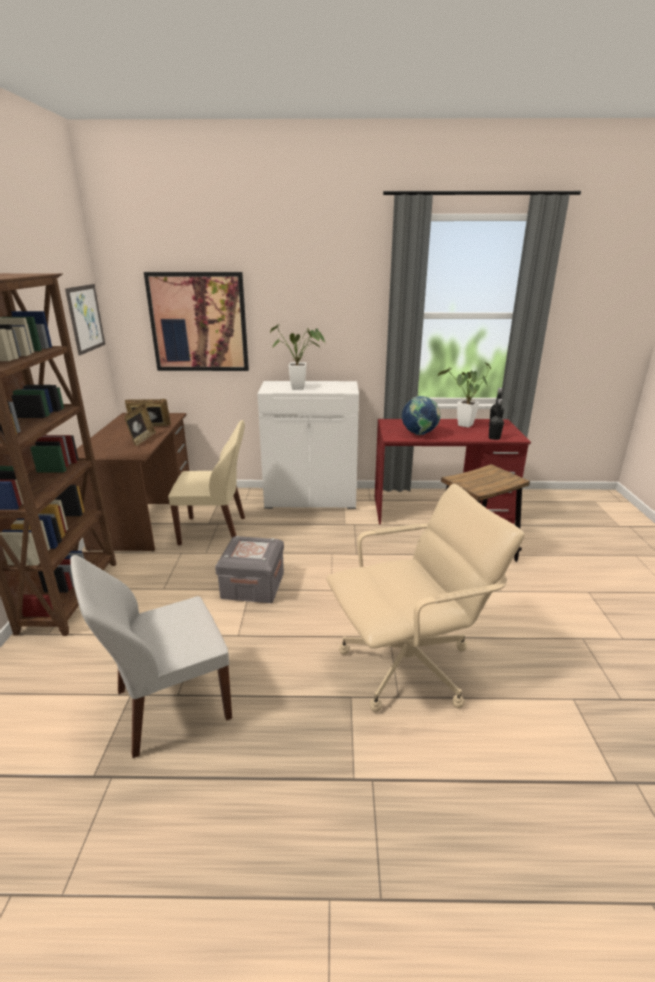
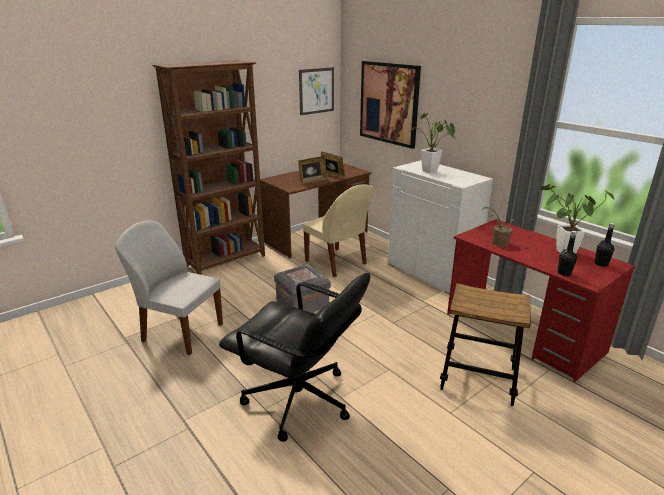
camera: 50 degrees right, 0 degrees up
(409, 666) = (299, 401): beige office chair -> black office chair
(419, 434) = (497, 243): globe -> potted plant

